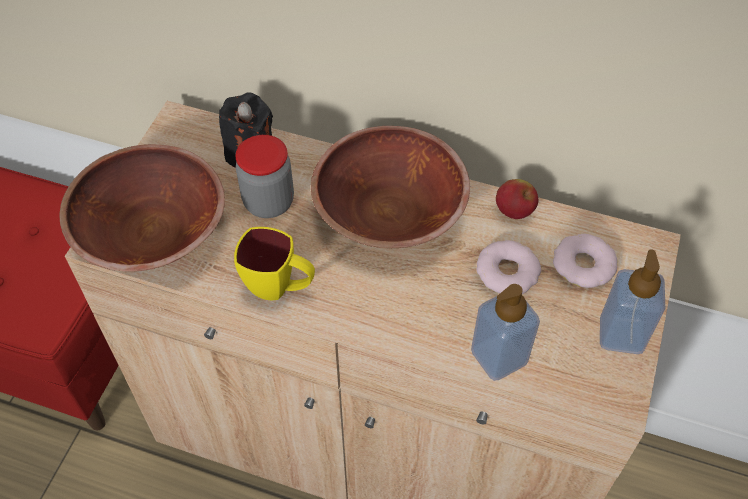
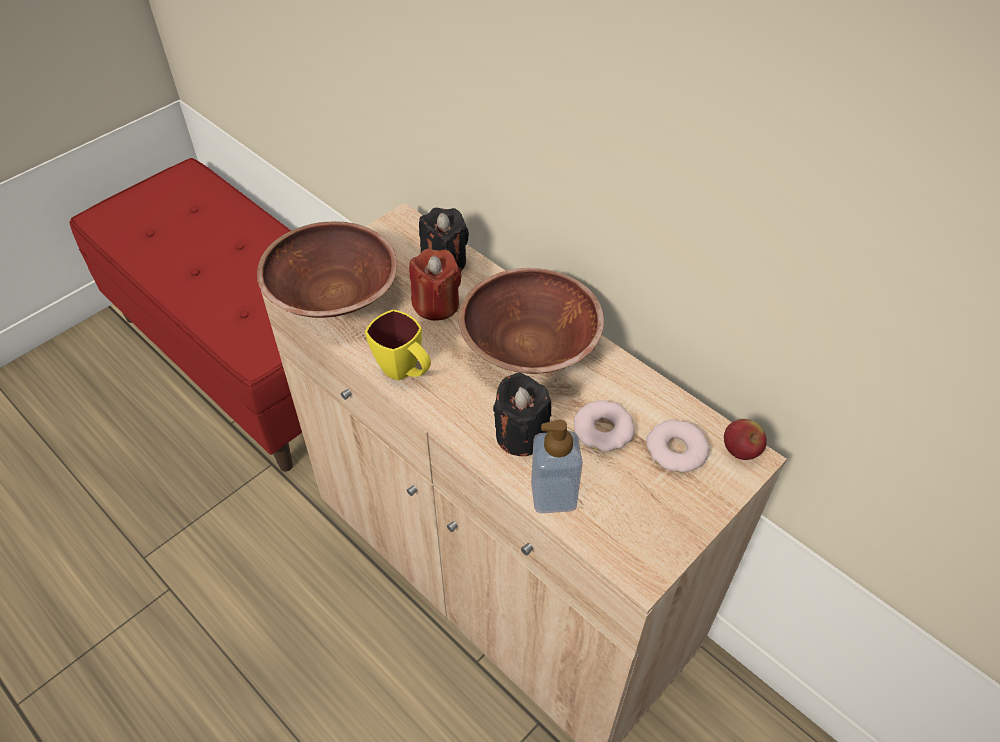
camera: 25 degrees right, 5 degrees down
(268, 202) = (436, 304): jar -> red candle
(433, 308) = (521, 435): none -> black candle
(514, 211) = (639, 383): apple -> apple (740, 451)
(621, 334) = (676, 521): soap dispenser -> none

